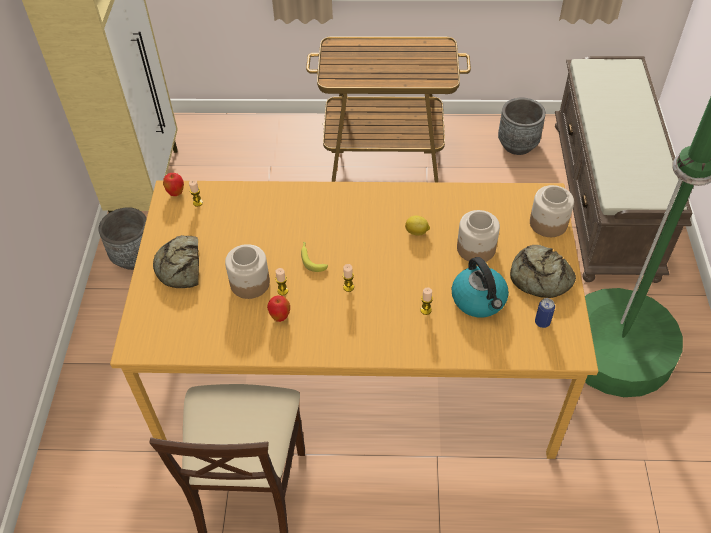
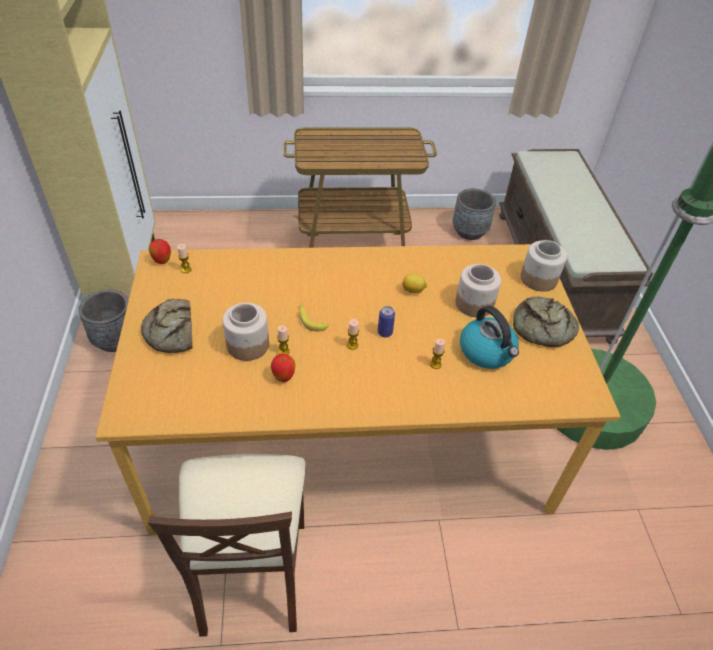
camera: 10 degrees left, 5 degrees down
(542, 322) = (554, 371): can -> can (385, 332)

